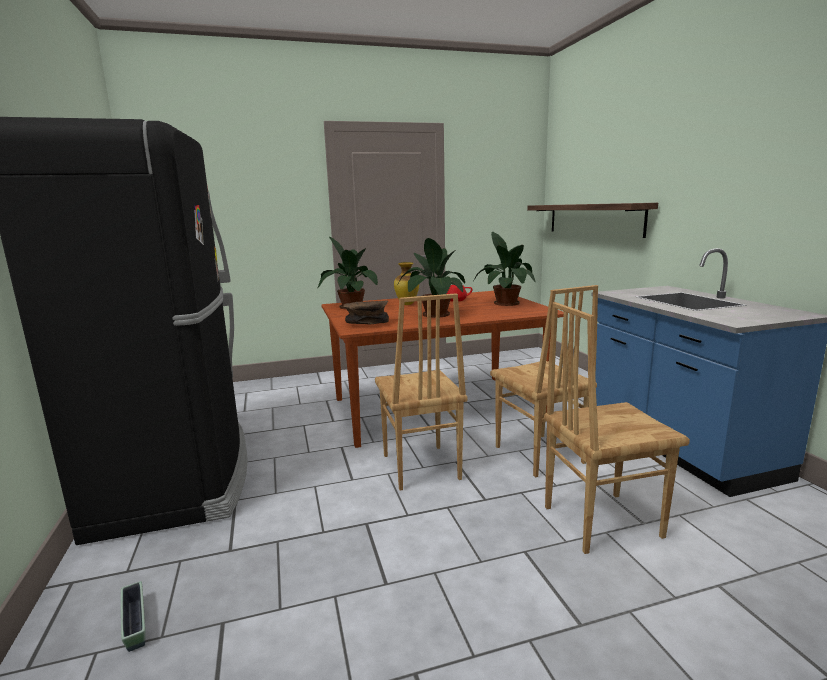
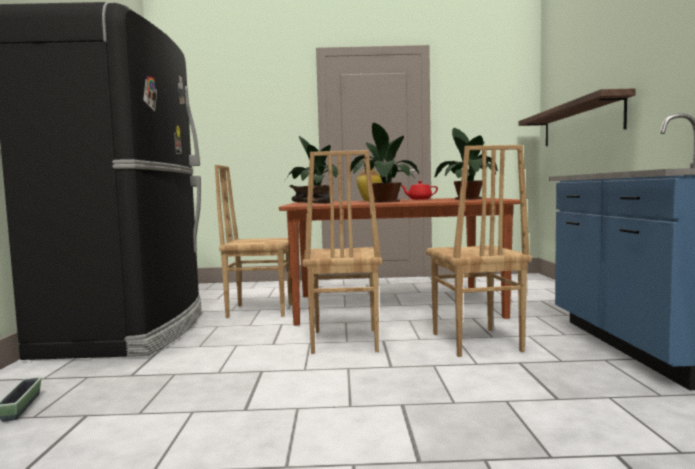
camera: 15 degrees right, 10 degrees down
(600, 521) = (506, 392): brown chair -> brown chair (259, 310)

